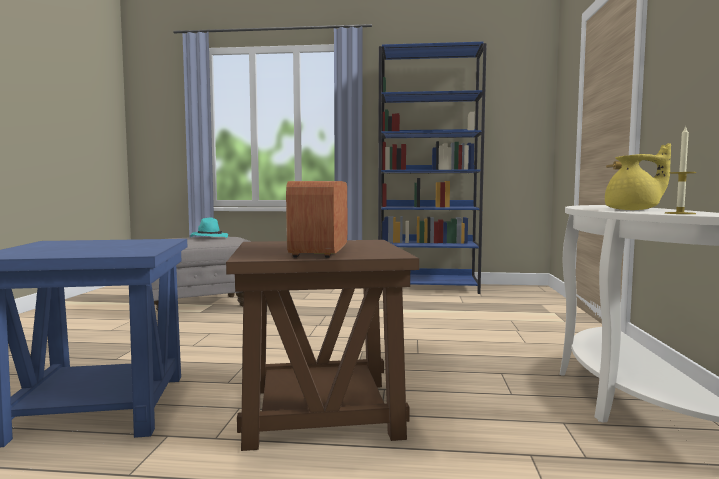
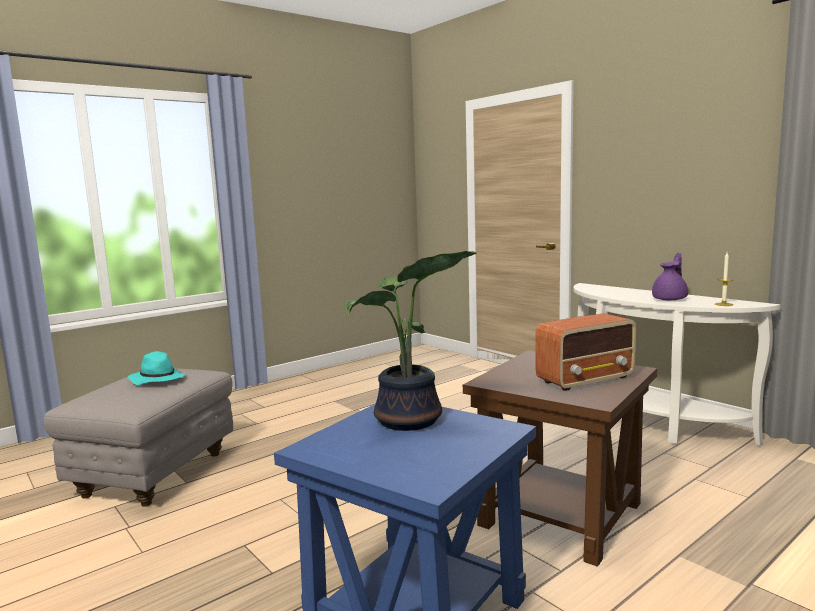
camera: 45 degrees left, 5 degrees up
(128, 244) = (409, 421): none -> potted plant
(319, 251) = (586, 379): radio -> radio turned 75 degrees counterclockwise
(428, 287) = (339, 372): blue bookcase -> none
(634, 210) = (670, 299): yellow teapot -> purple teapot

